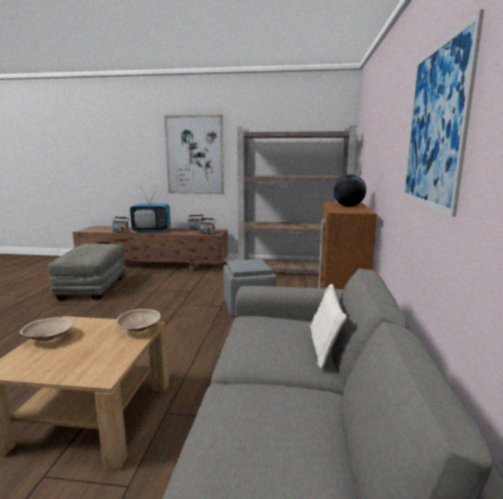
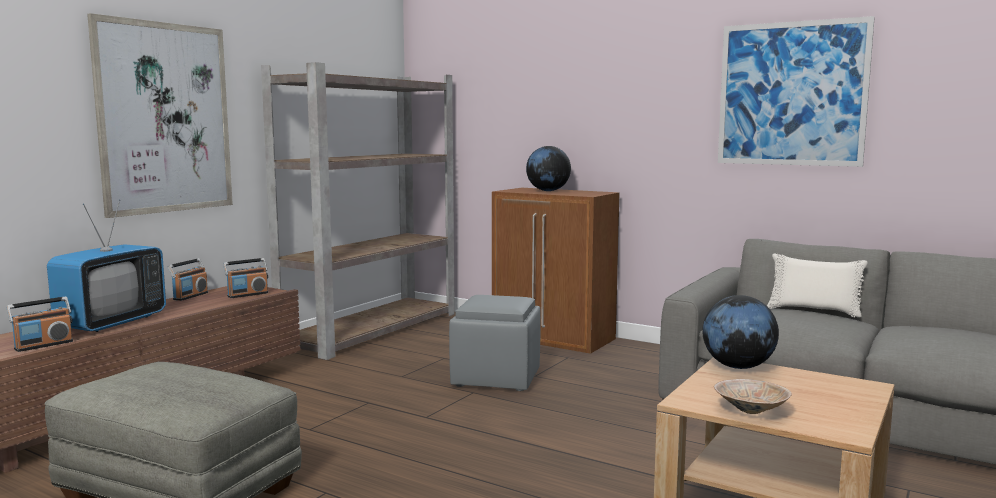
camera: 65 degrees left, 5 degrees down
(139, 329) = (737, 366): beige bowl -> globe

